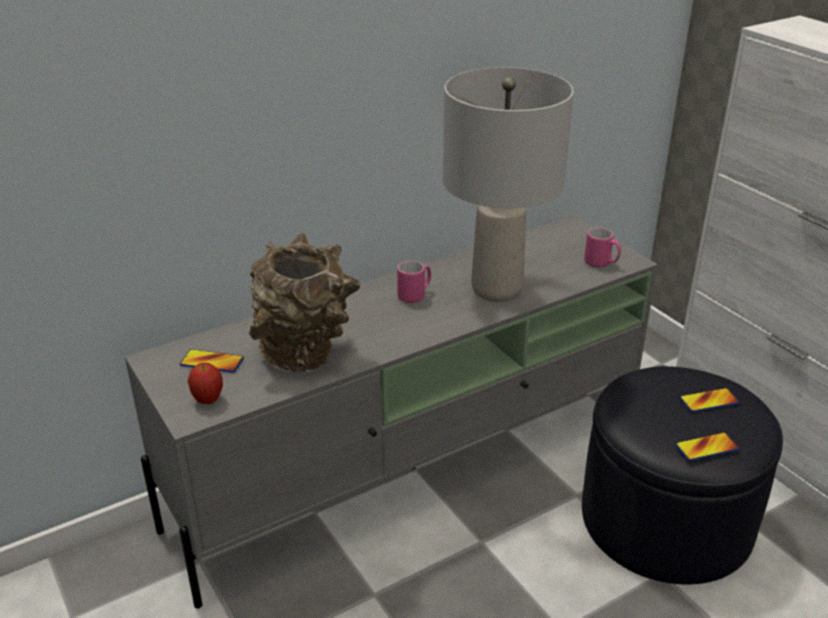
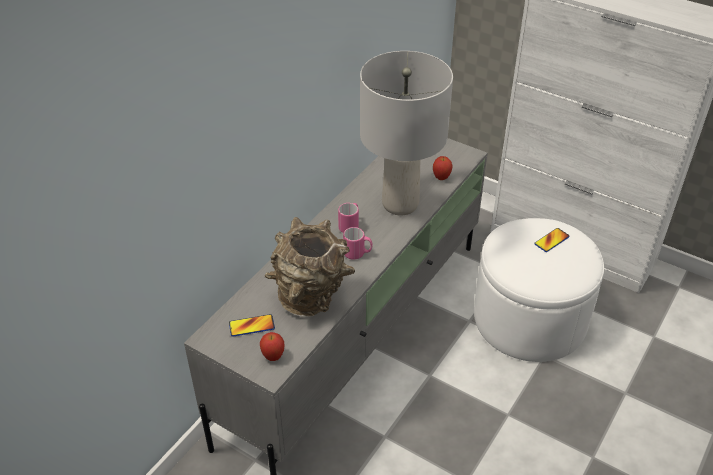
camera: 25 degrees left, 10 degrees up
(573, 275) = (441, 178): none -> apple
(601, 263) = (453, 162): pink mug -> pink mug (357, 254)
(666, 519) = (530, 318): black ottoman -> white ottoman
(707, 447) = (567, 274): phone -> none

